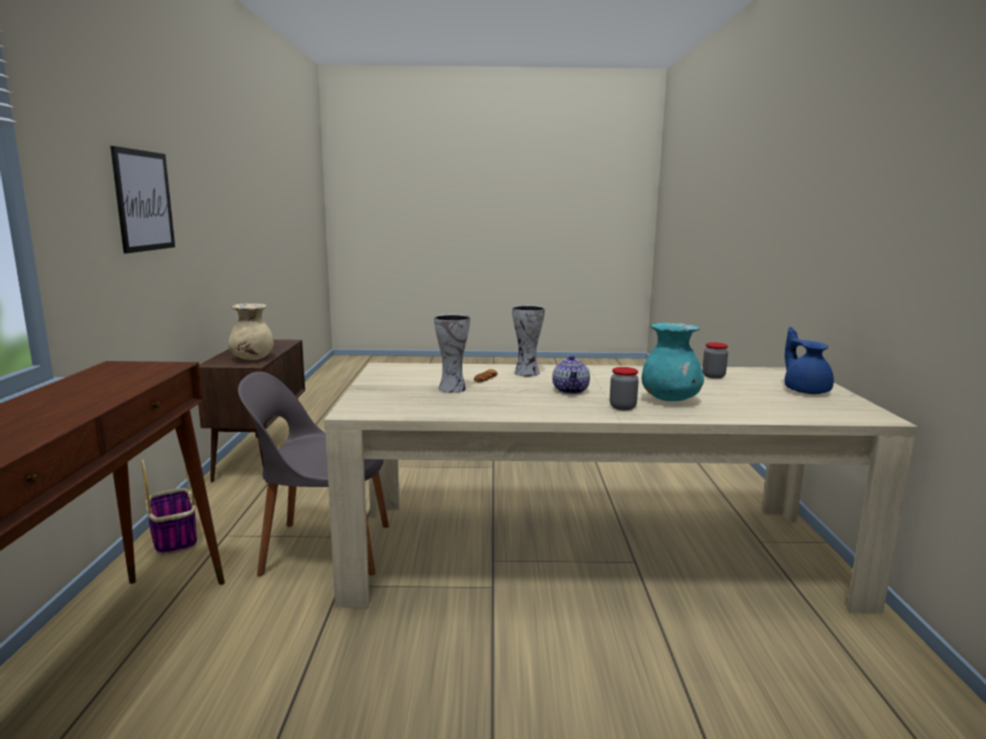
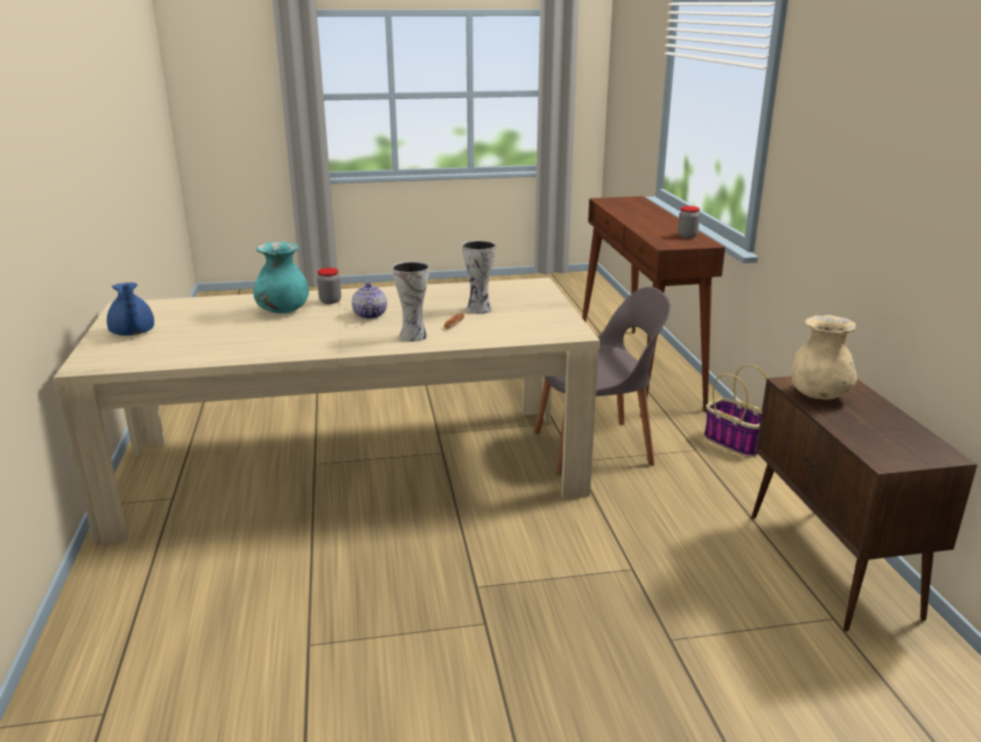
camera: 170 degrees right, 10 degrees up
(144, 201) = (866, 150): picture -> none
(713, 376) = (202, 348): jar -> jar (687, 236)

